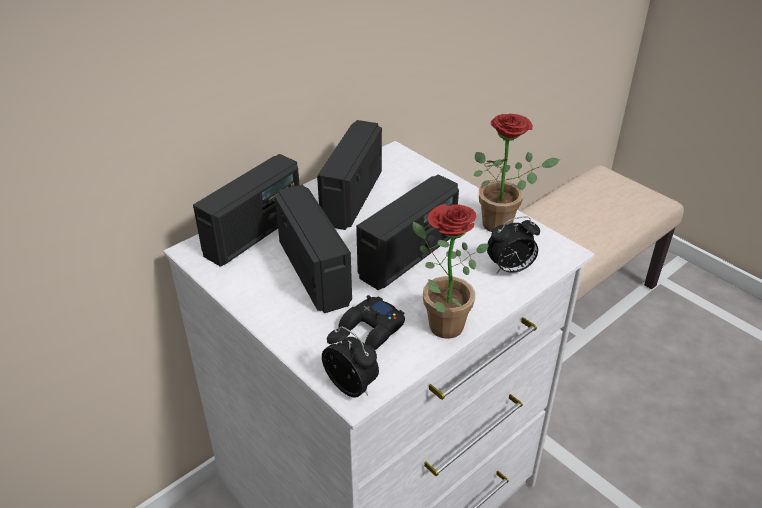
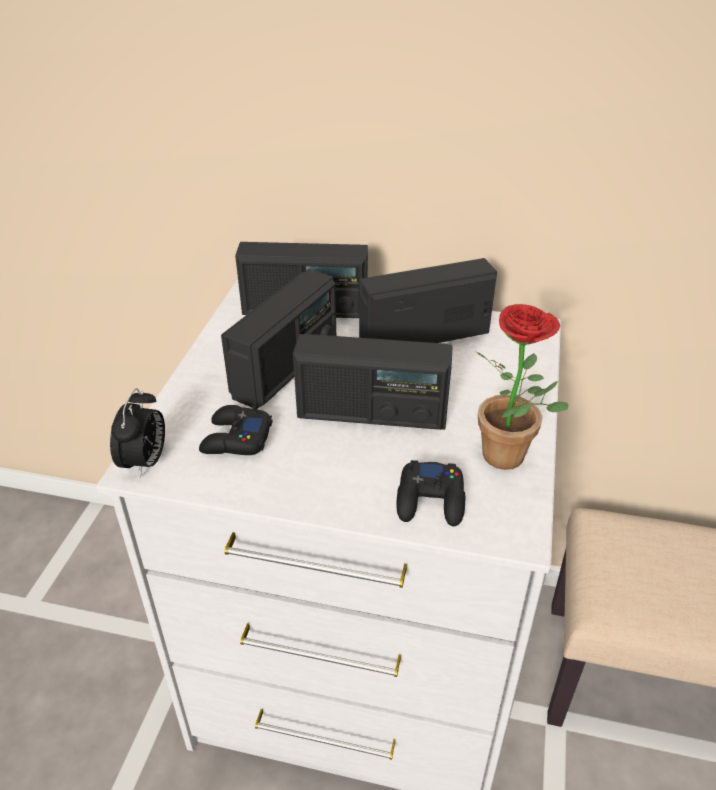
camera: 55 degrees right, 0 degrees up
(439, 323) = (285, 482): potted plant -> none
(510, 269) = (431, 500): alarm clock -> black game controller

